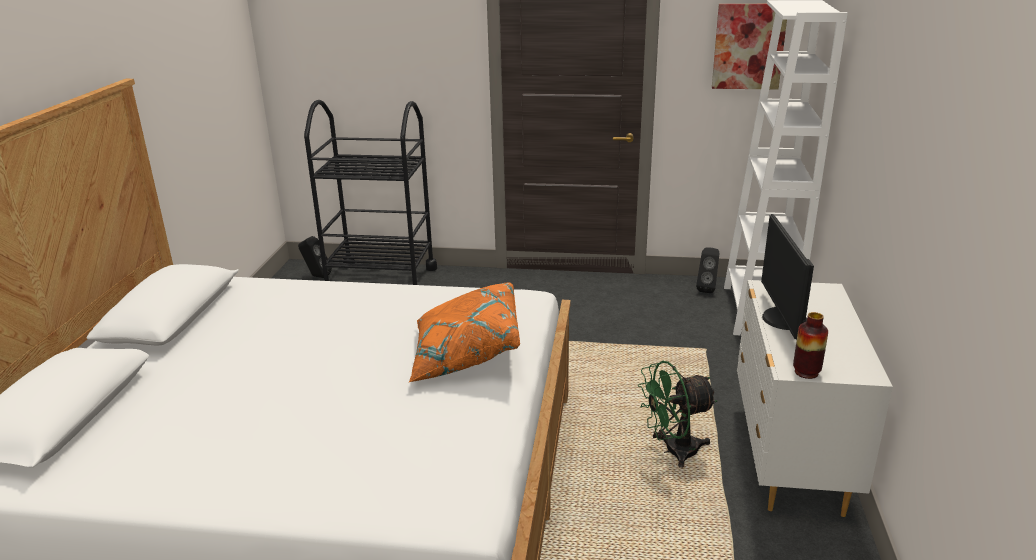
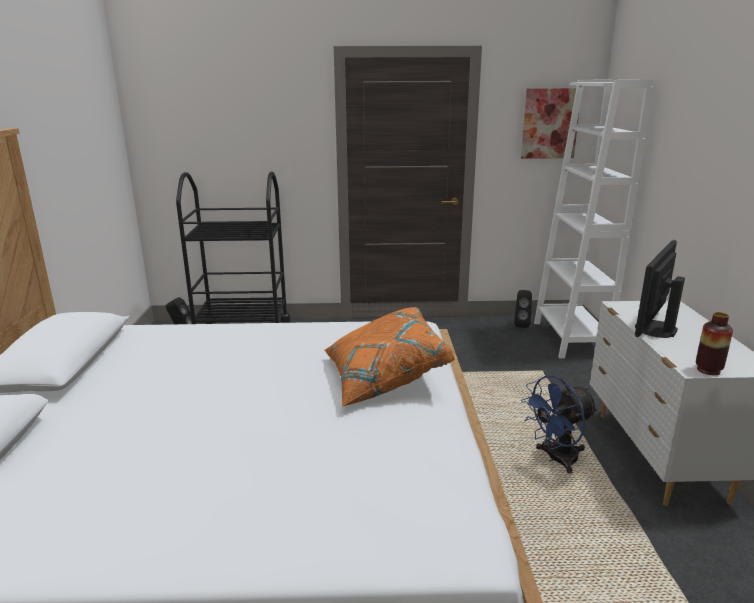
camera: 10 degrees left, 5 degrees down
(673, 451) = (556, 459): green fan -> blue fan
(782, 319) = (653, 329): monitor -> monitor turned 45 degrees clockwise

